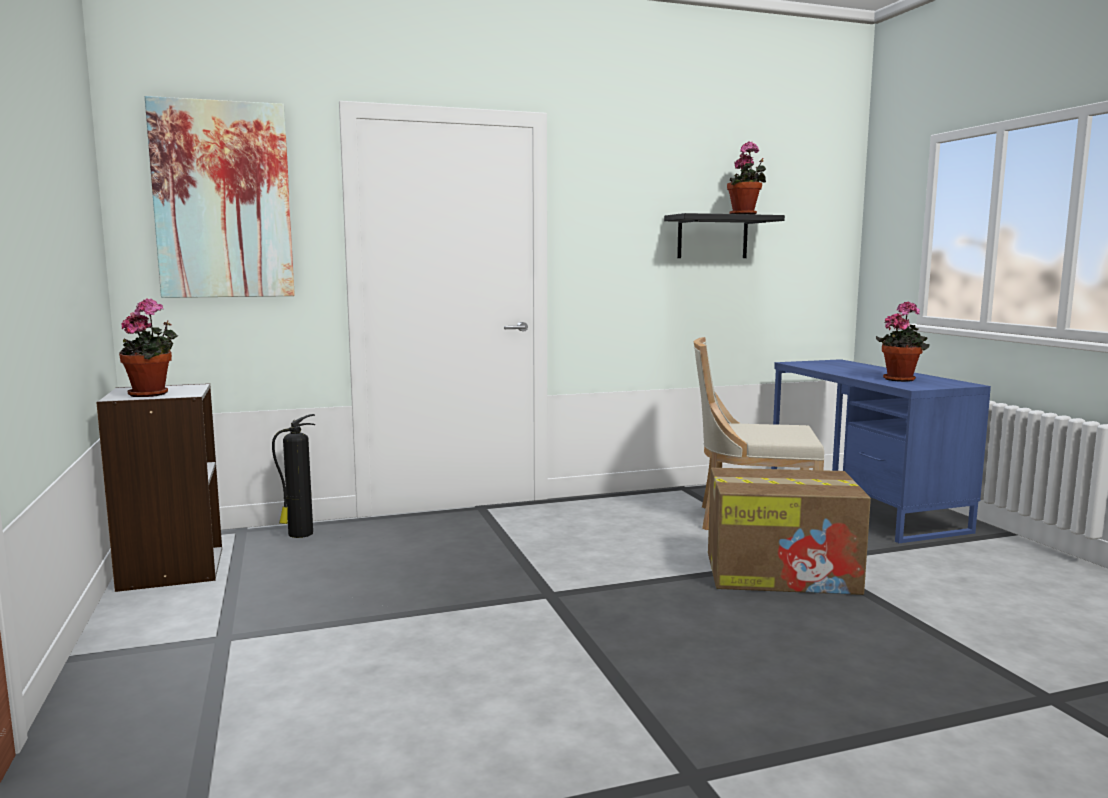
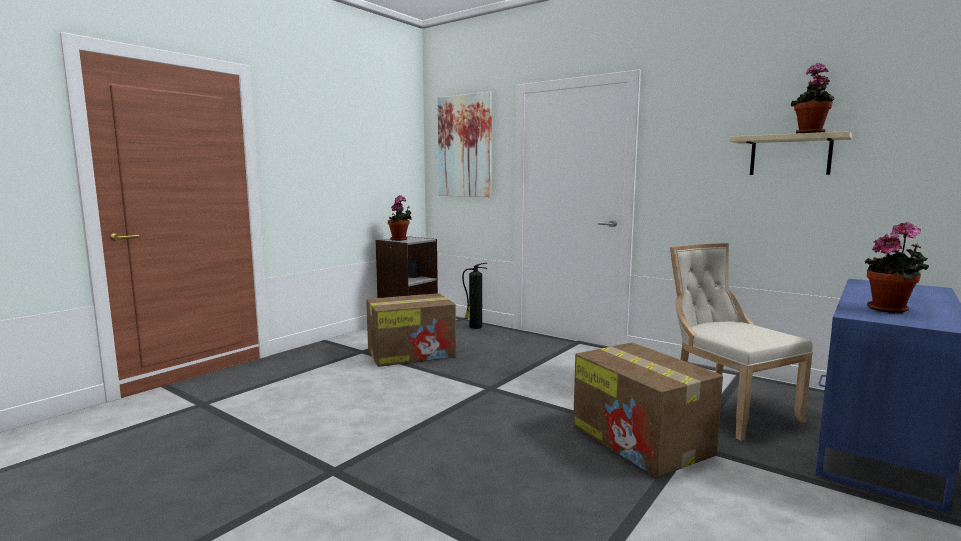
camera: 55 degrees right, 0 degrees up
(320, 603) = (412, 353): none -> cardboard box
(712, 237) = (790, 155): black shelf -> beige shelf

